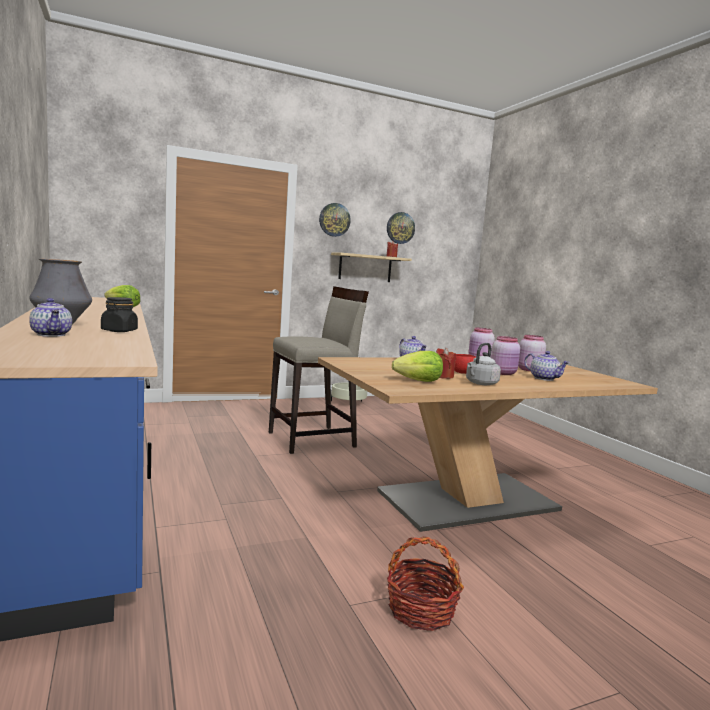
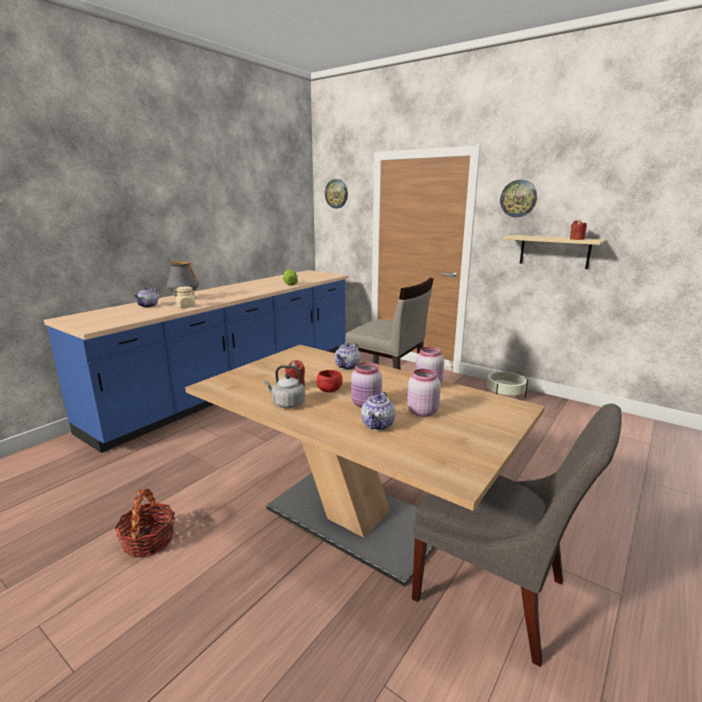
camera: 60 degrees right, 10 degrees up
(119, 331) = (186, 306): black jar -> beige jar
(400, 228) = (610, 200): wall clock -> wall clock (336, 193)
(419, 381) = (255, 384): lettuce -> none
(580, 489) = (496, 594): none -> grey chair

